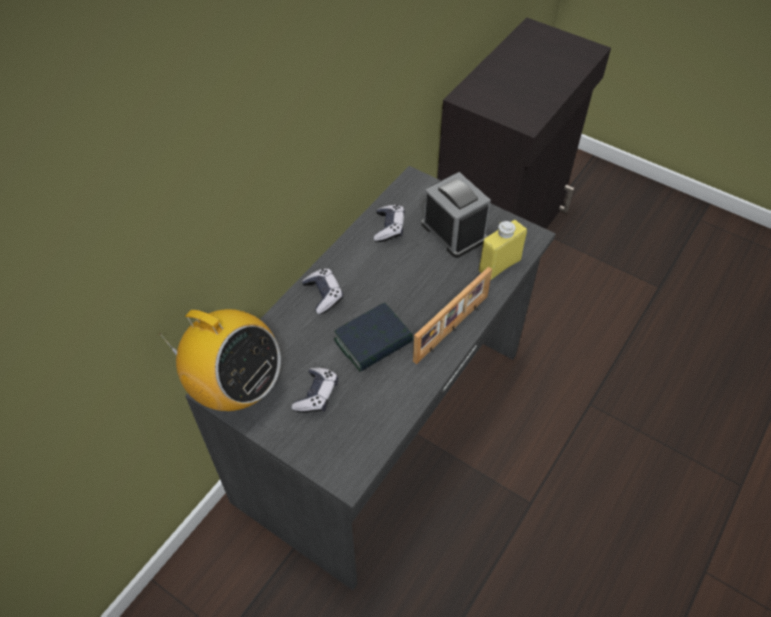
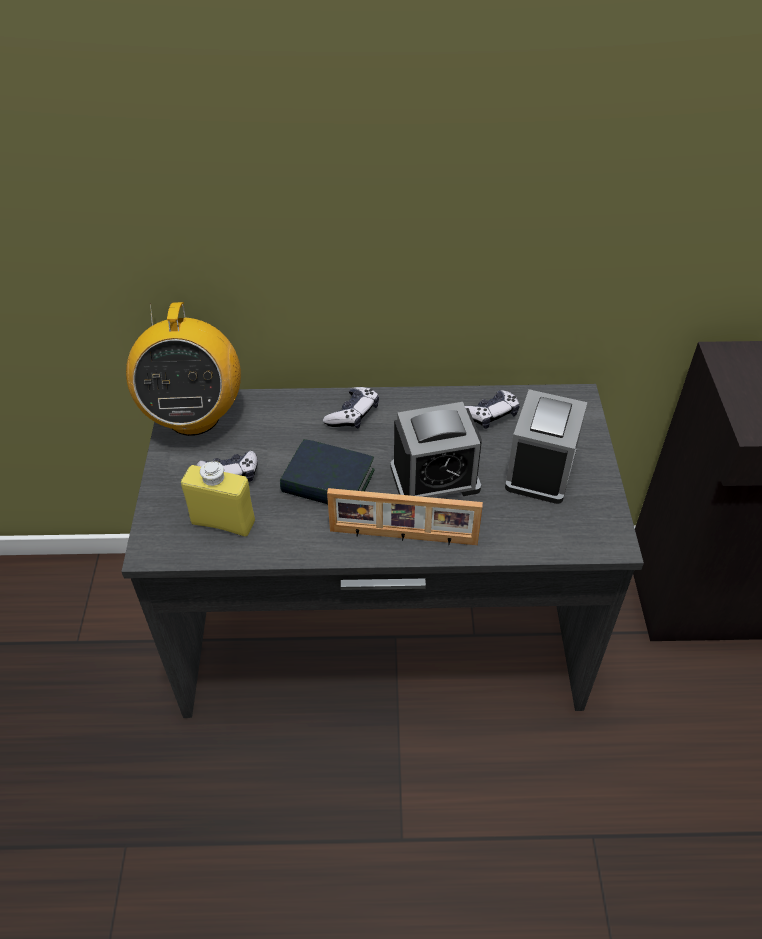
camera: 55 degrees right, 5 degrees down
(418, 285) = (435, 478): none -> alarm clock
(499, 265) = (534, 533): yellow bottle -> yellow bottle (223, 522)

